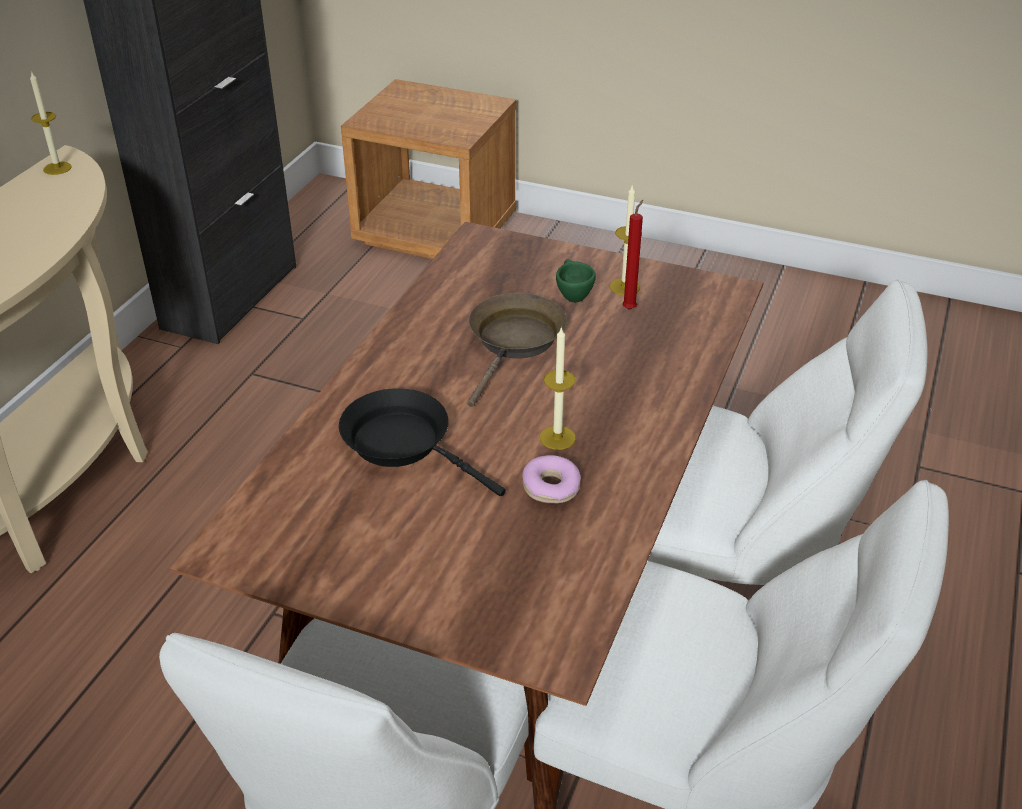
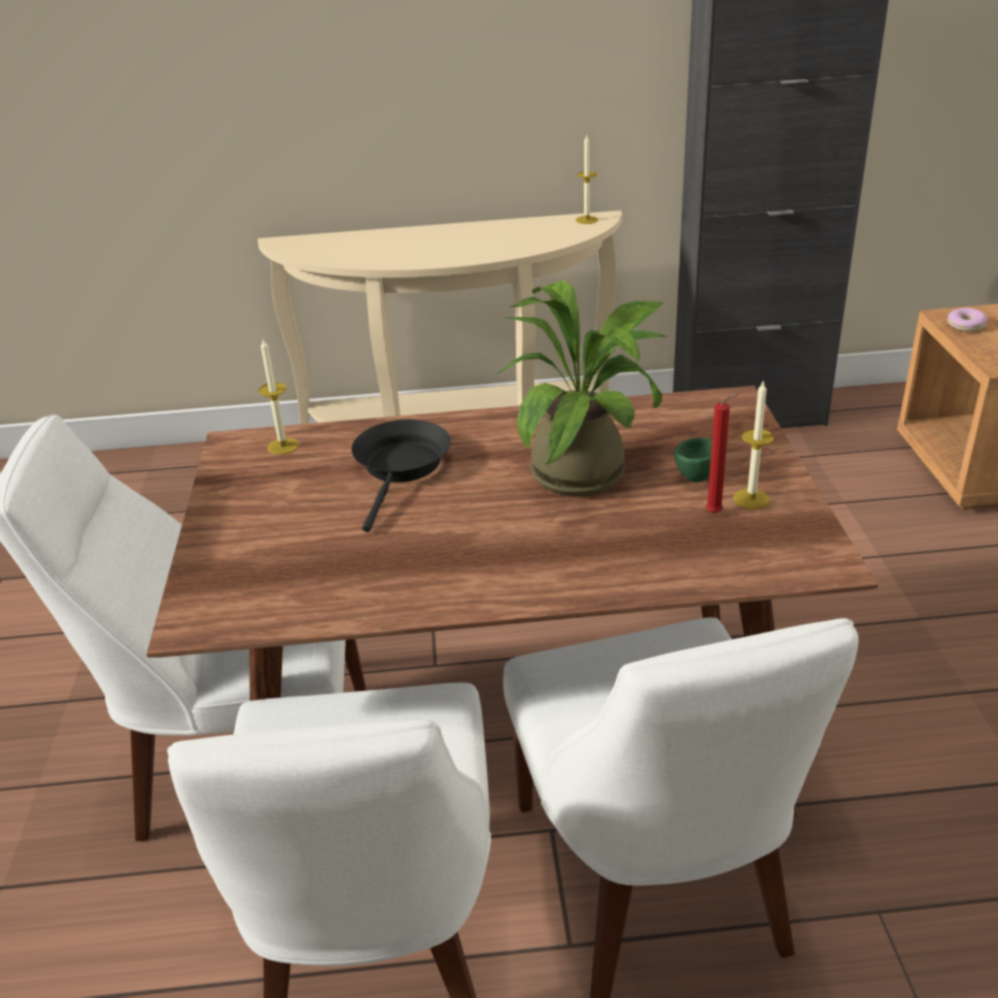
camera: 65 degrees right, 5 degrees down
(515, 343) = (588, 471): brown frying pan -> potted plant
(551, 487) = (398, 554): donut -> donut (965, 325)
(557, 438) = (469, 536): candle -> candle (283, 446)

